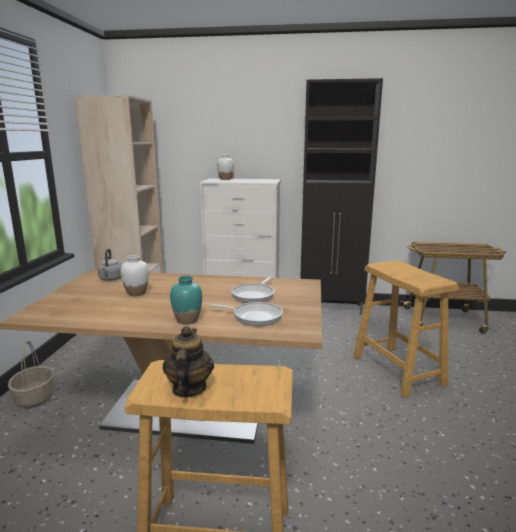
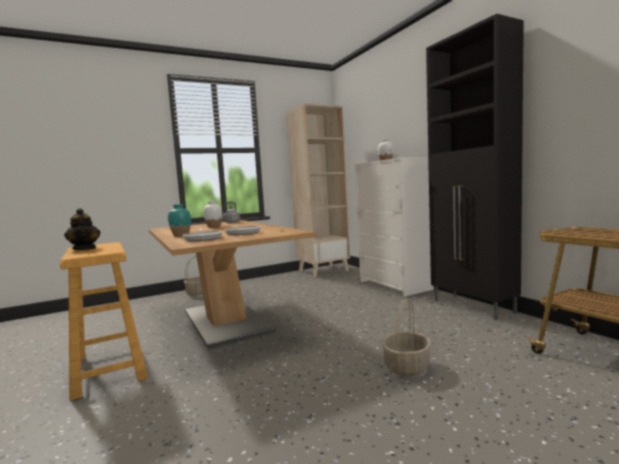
camera: 55 degrees right, 10 degrees down
(188, 389) = (85, 249): teapot -> teapot turned 90 degrees clockwise
(397, 370) = (406, 366): beige stool -> basket

